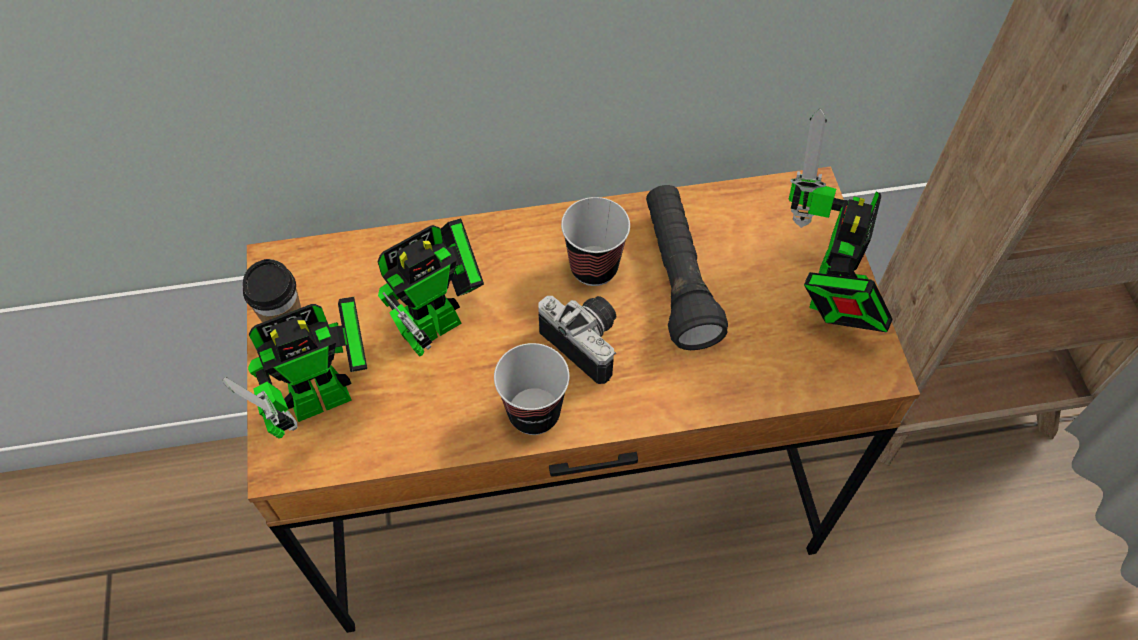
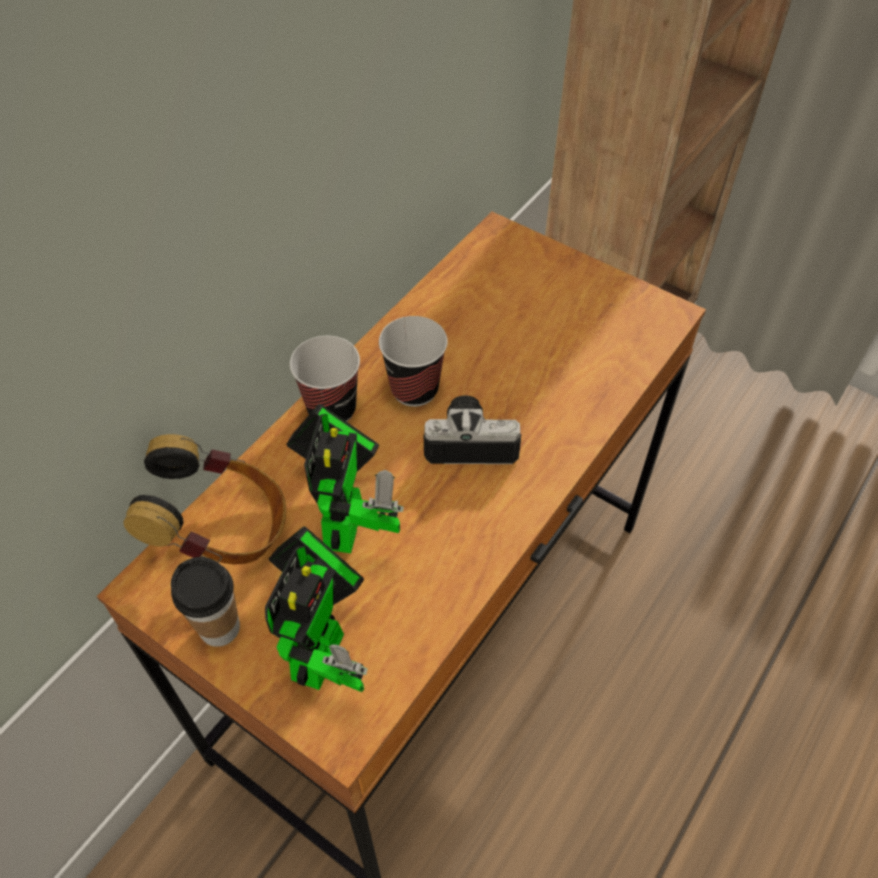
camera: 45 degrees left, 5 degrees down
(357, 264) = (222, 530): none -> headphones
(534, 413) = (493, 521): cup -> cup (332, 409)
(677, 278) = (480, 352): black flashlight -> none
(825, 298) = (586, 294): toy robot -> none

